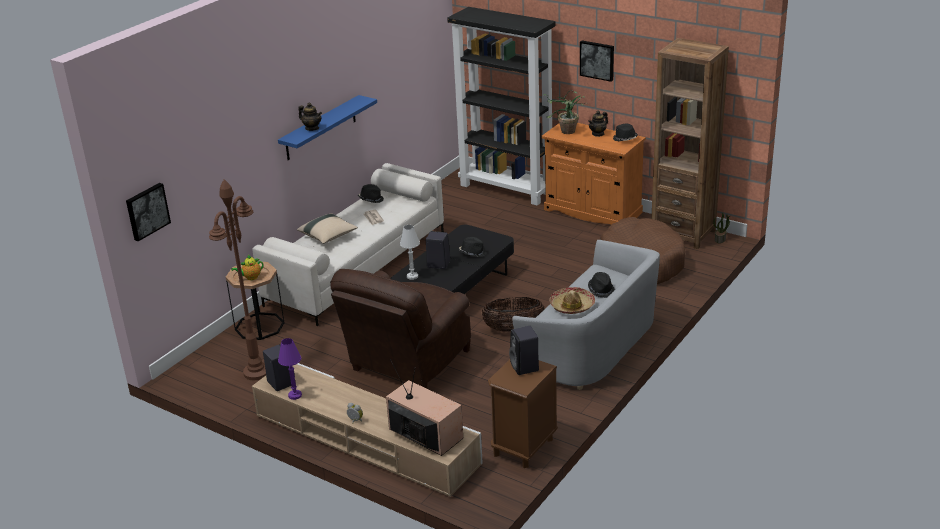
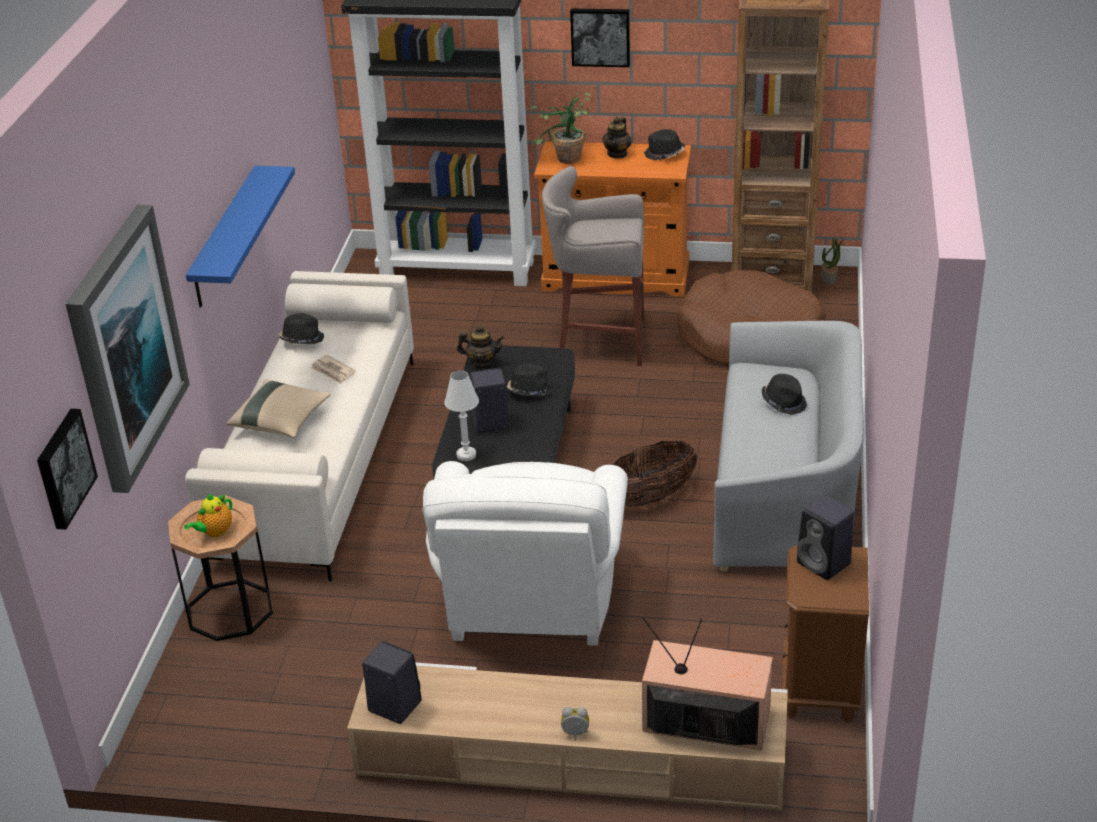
camera: 25 degrees left, 5 degrees up
(213, 163) = (124, 347): none -> picture
(256, 373) = (290, 696): brown floor lamp -> none
(295, 395) = (437, 721): purple table lamp -> none
(312, 128) = (230, 241): teapot -> teapot (482, 363)
(407, 363) = (531, 602): brown armchair -> white armchair
(553, 243) = (598, 341): none -> grey stool
(572, 306) = (763, 439): hat -> none

